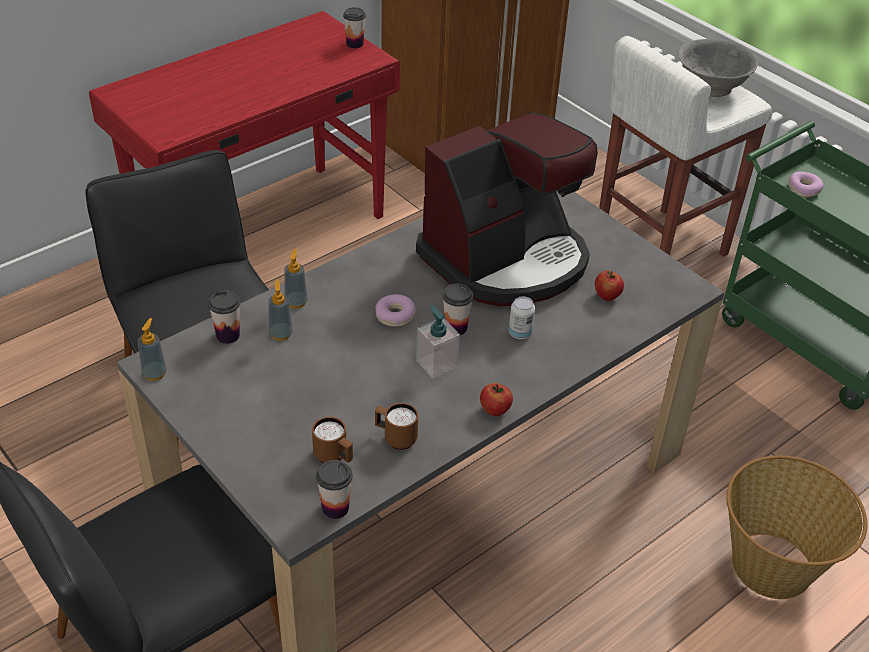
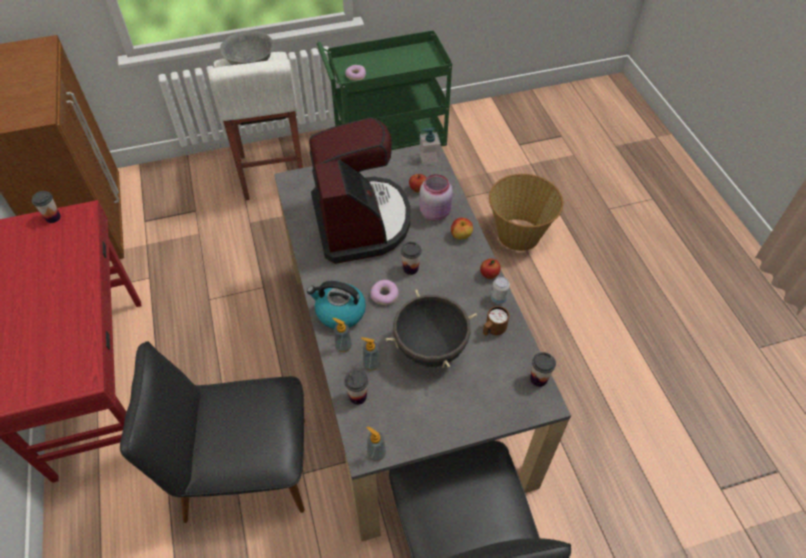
camera: 65 degrees left, 10 degrees up
(332, 381) = (430, 348): none -> black cooking pot
(334, 457) = (497, 367): brown mug -> none
(345, 284) = (339, 312): none -> kettle
(436, 364) = (438, 289): soap dispenser -> soap dispenser (429, 158)
(520, 333) = (430, 240): can -> can (498, 298)
(550, 362) = (461, 235): none -> apple
(576, 325) = (435, 212): none -> pink jar

